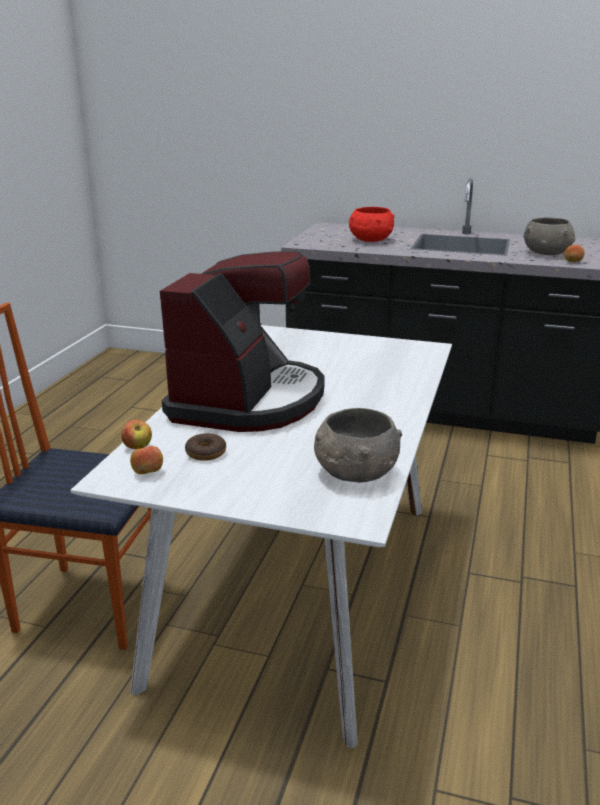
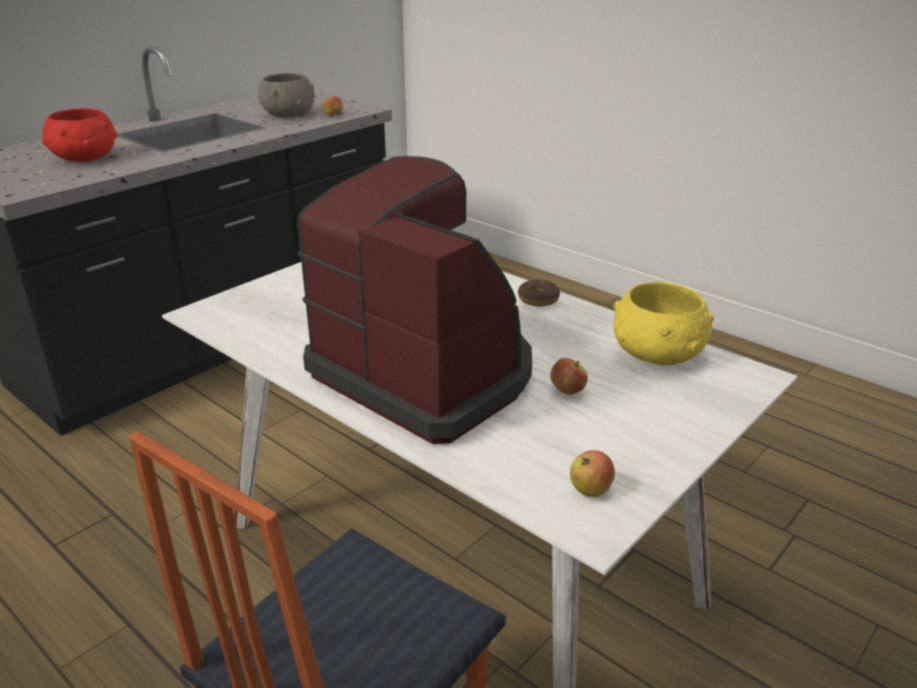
camera: 65 degrees left, 5 degrees up
(138, 447) = (507, 486): apple -> apple (567, 391)
(206, 453) = (558, 434): donut -> donut (538, 299)
(355, 473) = (657, 355): grey bowl -> yellow bowl

